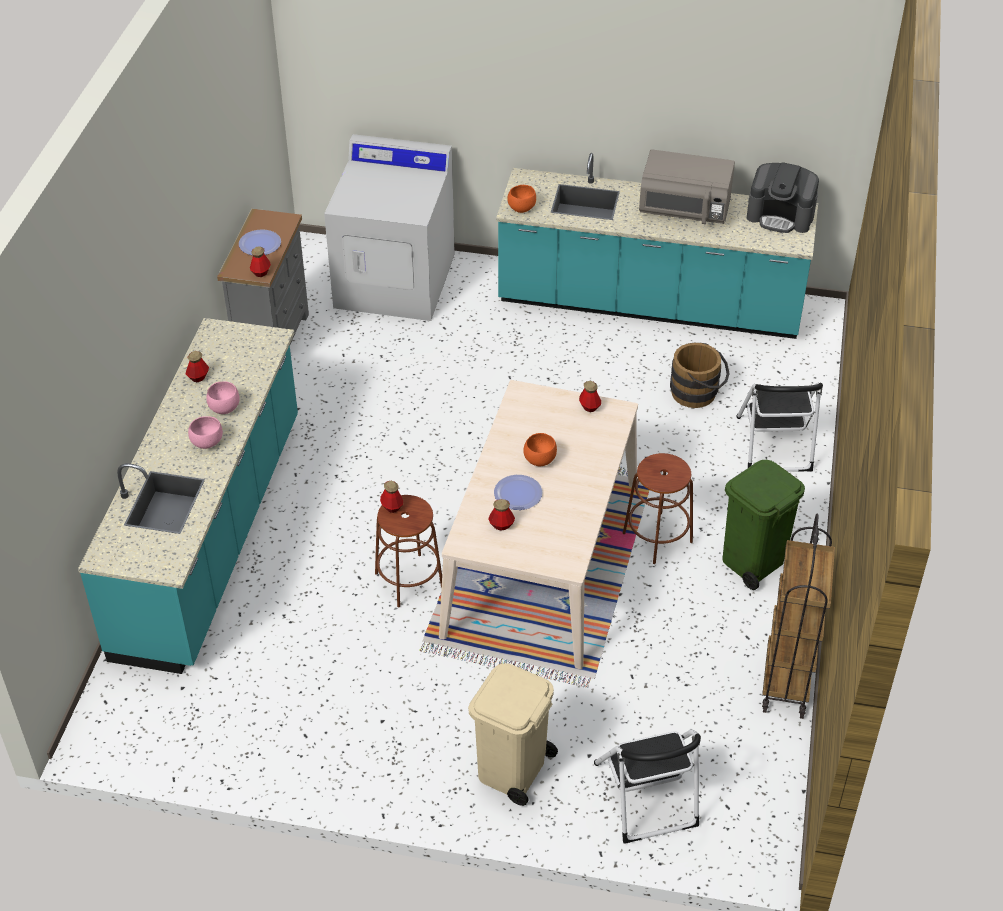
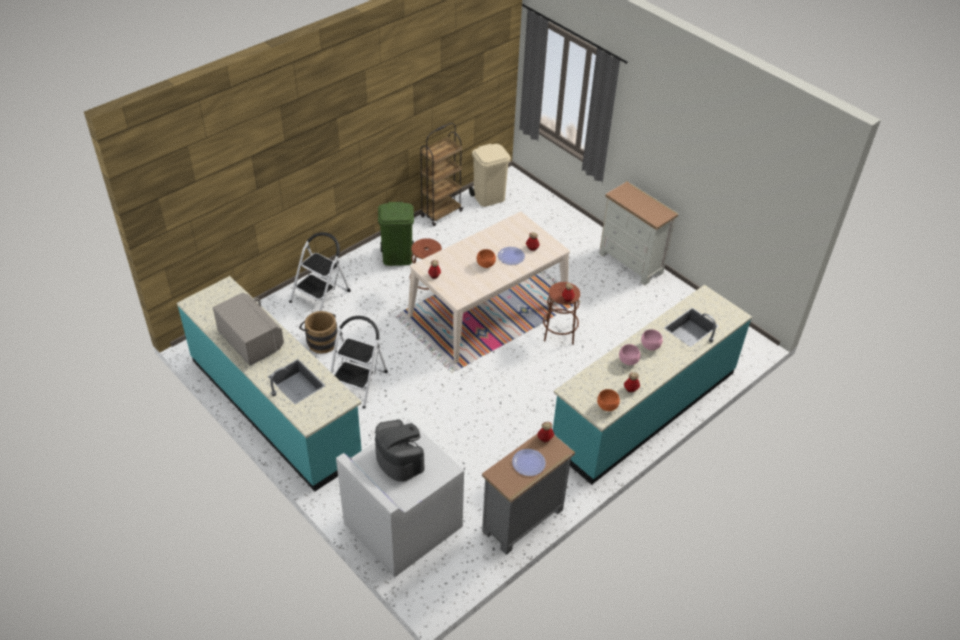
camera: 145 degrees left, 0 degrees up
(391, 779) = (630, 263): none -> white dresser
(512, 770) = (579, 242): beige trash can -> beige trash can (489, 197)
(521, 208) = (339, 399): orange bowl -> orange bowl (607, 407)
(646, 797) = (536, 210): step ladder -> step ladder (358, 382)
(781, 216) = (207, 306): coffee machine -> coffee machine (399, 459)

